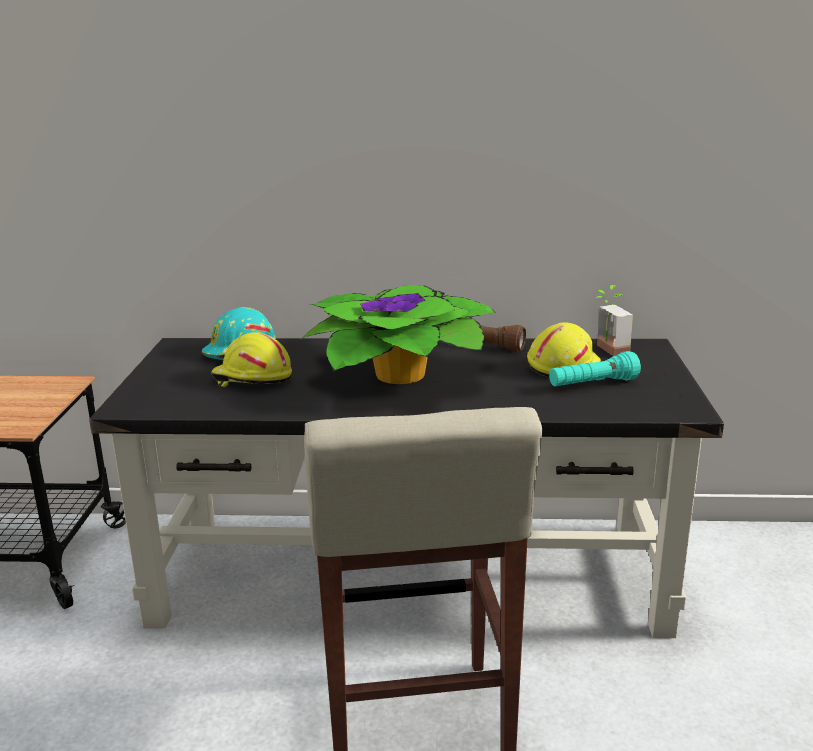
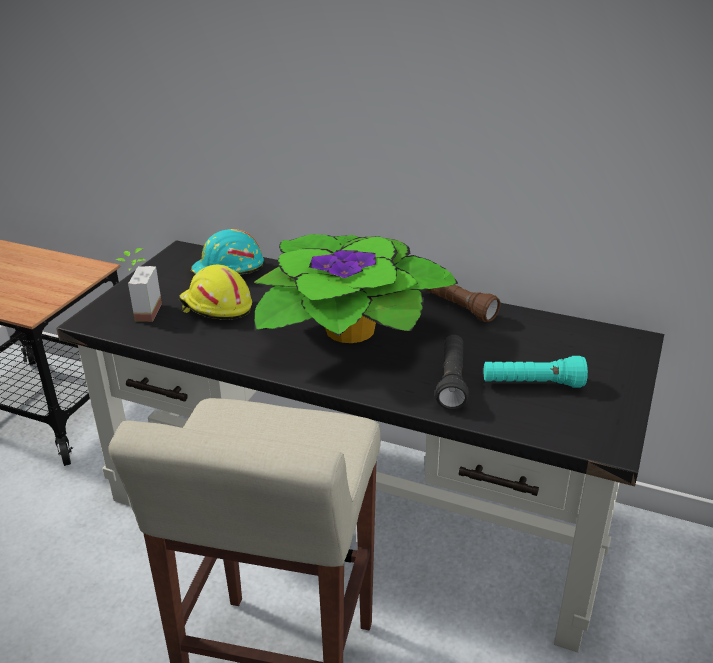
camera: 20 degrees right, 10 degrees up
(523, 393) = (452, 381): none -> black flashlight
(562, 365) = (519, 350): yellow hard hat -> none
(606, 350) = (582, 338): potted plant -> potted plant (141, 312)

